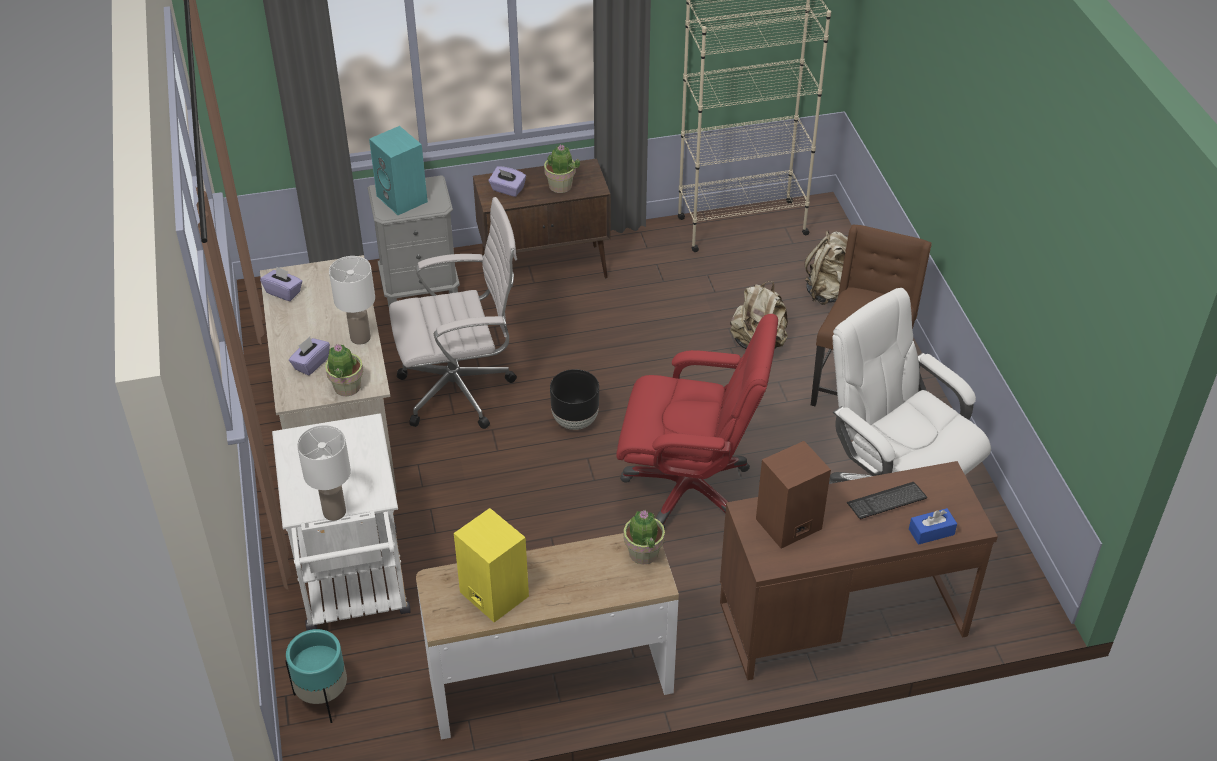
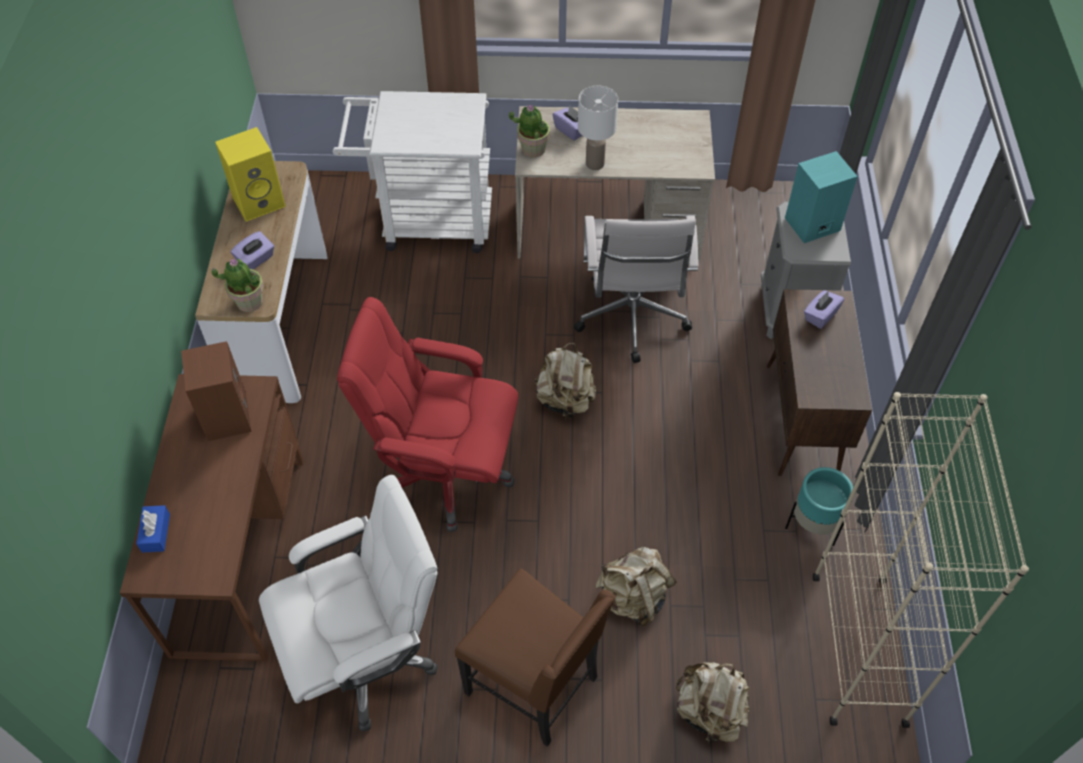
camera: 105 degrees right, 10 degrees up
(283, 292) = (673, 122): purple tissue box -> purple tissue box (256, 259)
(324, 698) = (333, 195): turquoise planter -> turquoise planter (813, 526)
(334, 511) = (379, 117): white table lamp -> none
(560, 186) = (819, 364): potted plant -> none
(574, 420) = (565, 400): black planter -> beige backpack
(689, 488) = (445, 473): red office chair -> red office chair turned 75 degrees clockwise
(886, 502) = (211, 507): keyboard -> none

